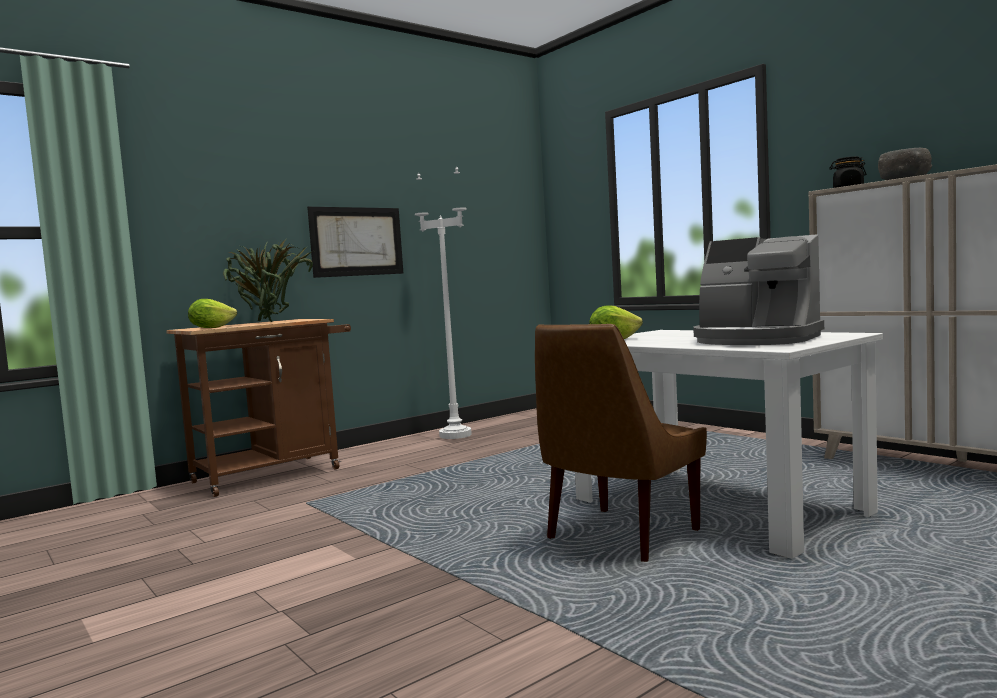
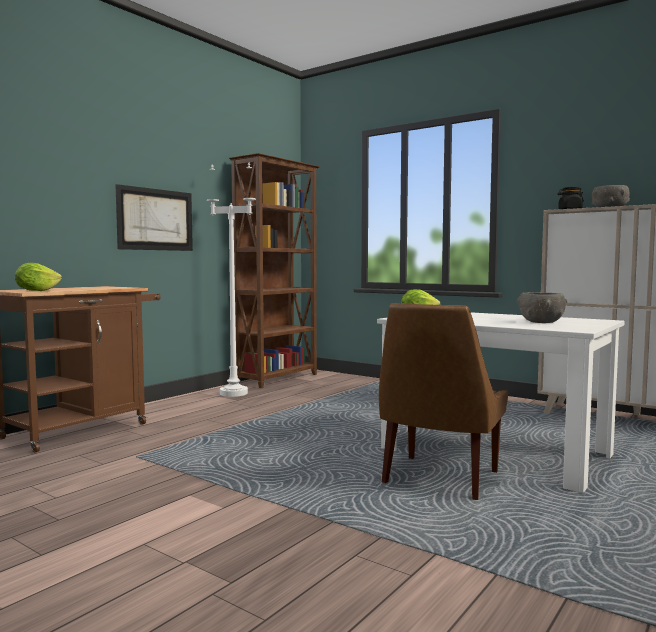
camera: 15 degrees left, 0 degrees up
(270, 322) = (86, 288): potted plant -> none
(518, 418) = (278, 379): none -> brown bookcase
(755, 340) = (540, 322): coffee machine -> grey bowl

